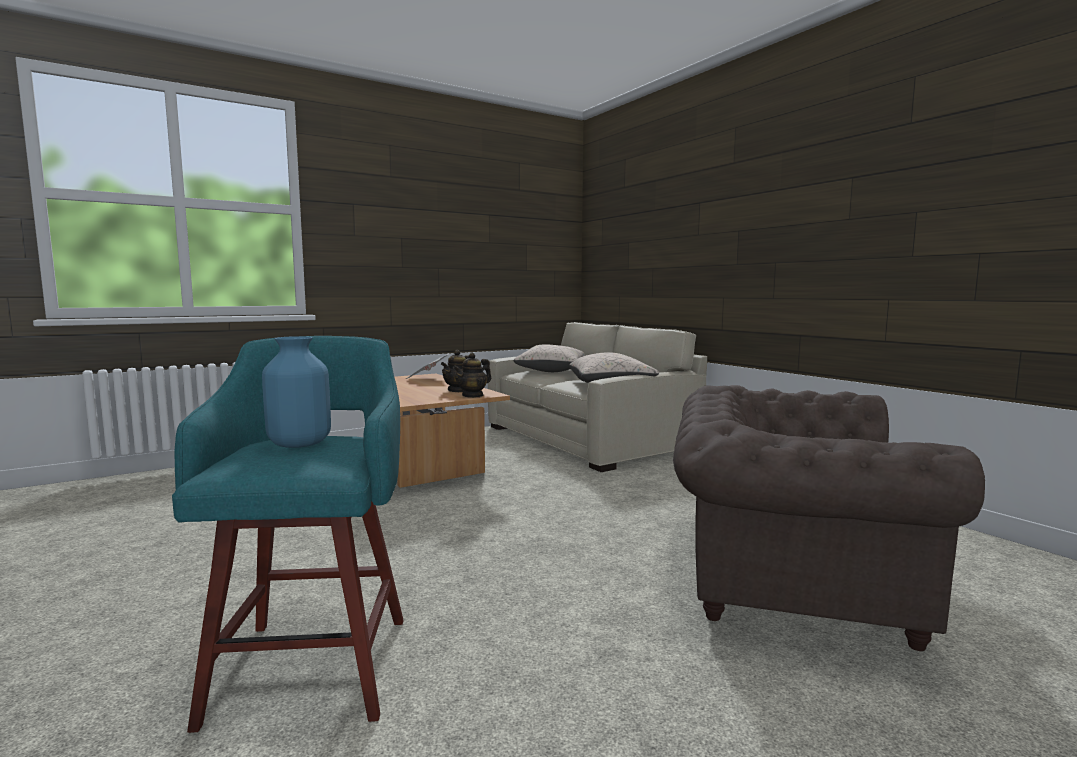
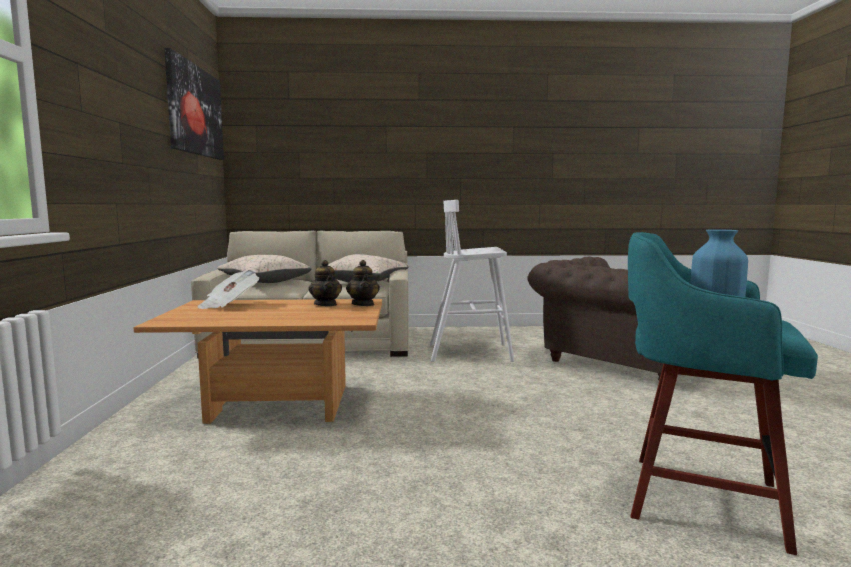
camera: 60 degrees left, 0 degrees up
(524, 215) = (195, 110): none -> picture
(662, 491) = (471, 353): none -> white stool

